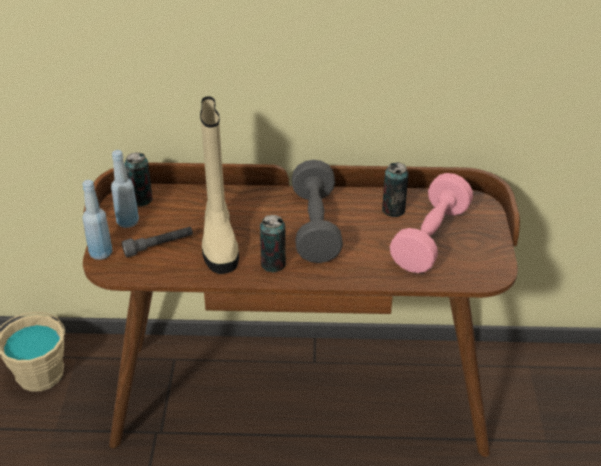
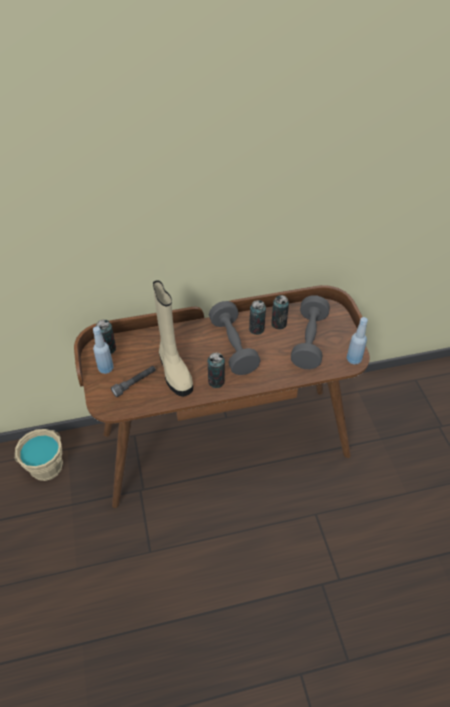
camera: 15 degrees left, 10 degrees up
(101, 253) = (97, 397): blue bottle -> blue bottle (353, 359)
(358, 211) = (256, 329): none -> can
(430, 239) = (309, 341): pink dumbbell -> grey dumbbell

